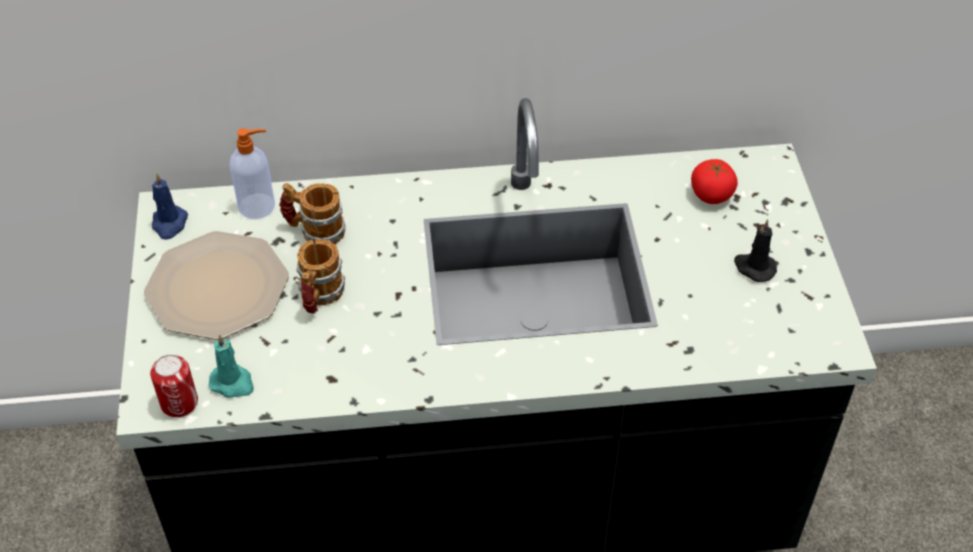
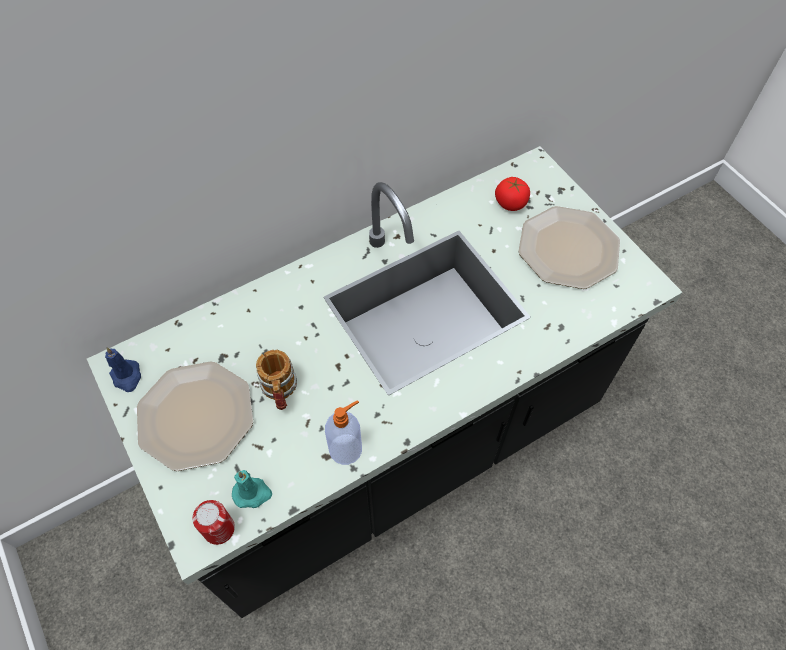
camera: 25 degrees left, 10 degrees up
(258, 206) = (191, 334): soap dispenser -> soap dispenser (346, 448)
(314, 230) = (246, 337): mug -> none
(754, 267) = (567, 248): black candle -> plate

